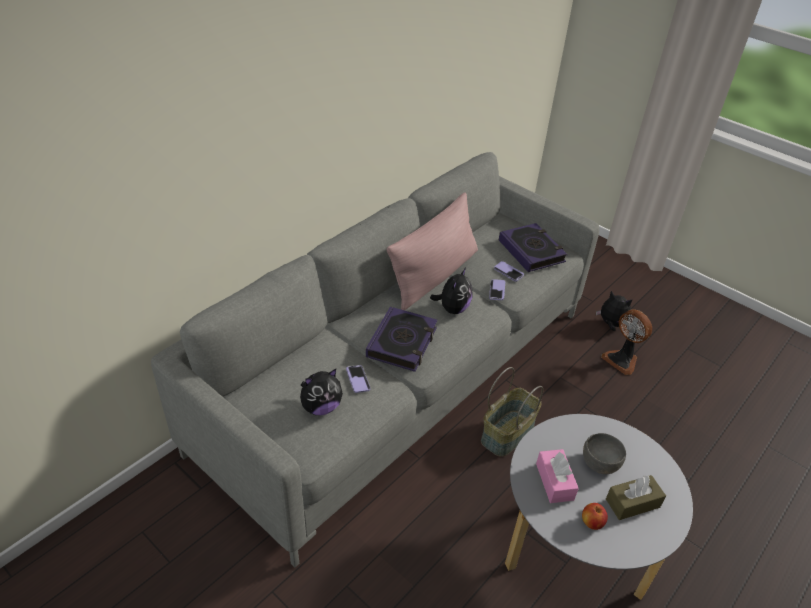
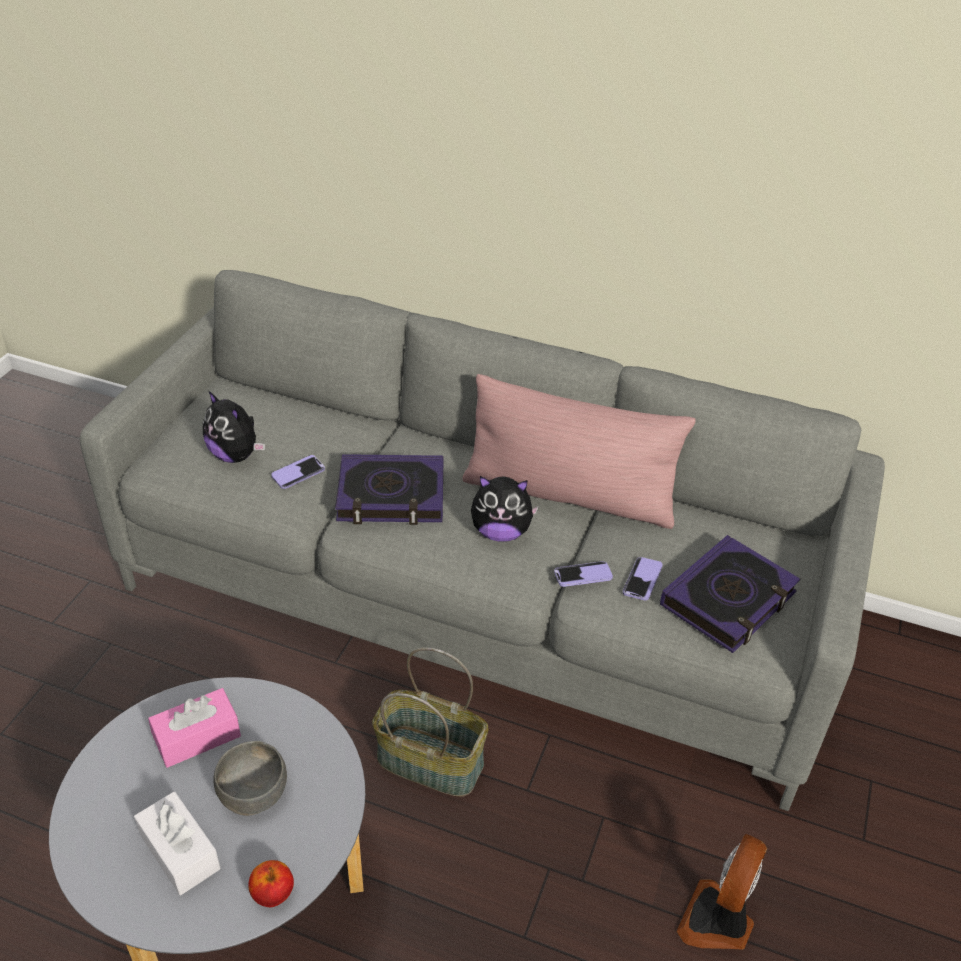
camera: 70 degrees right, 0 degrees up
(592, 523) = (127, 798): apple -> apple (273, 894)
(611, 324) = (814, 886): plush toy -> none
(632, 503) = (180, 852): brown tissue box -> white tissue box

